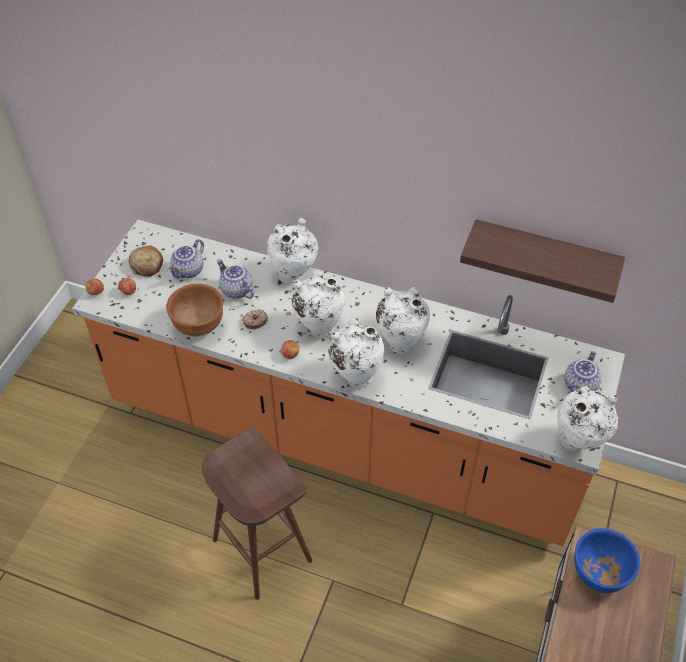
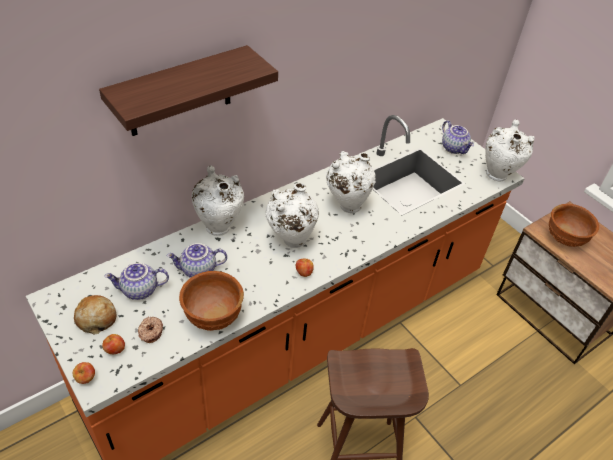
camera: 60 degrees left, 5 degrees down
(189, 271) = (139, 291): teapot -> teapot turned 105 degrees clockwise
(255, 321) = (246, 276): donut -> donut (150, 332)
(356, 376) = (359, 246): white vase -> none
(544, 257) = (394, 73): shelf -> shelf (180, 92)
(598, 573) = (565, 239): blue bowl -> brown bowl

